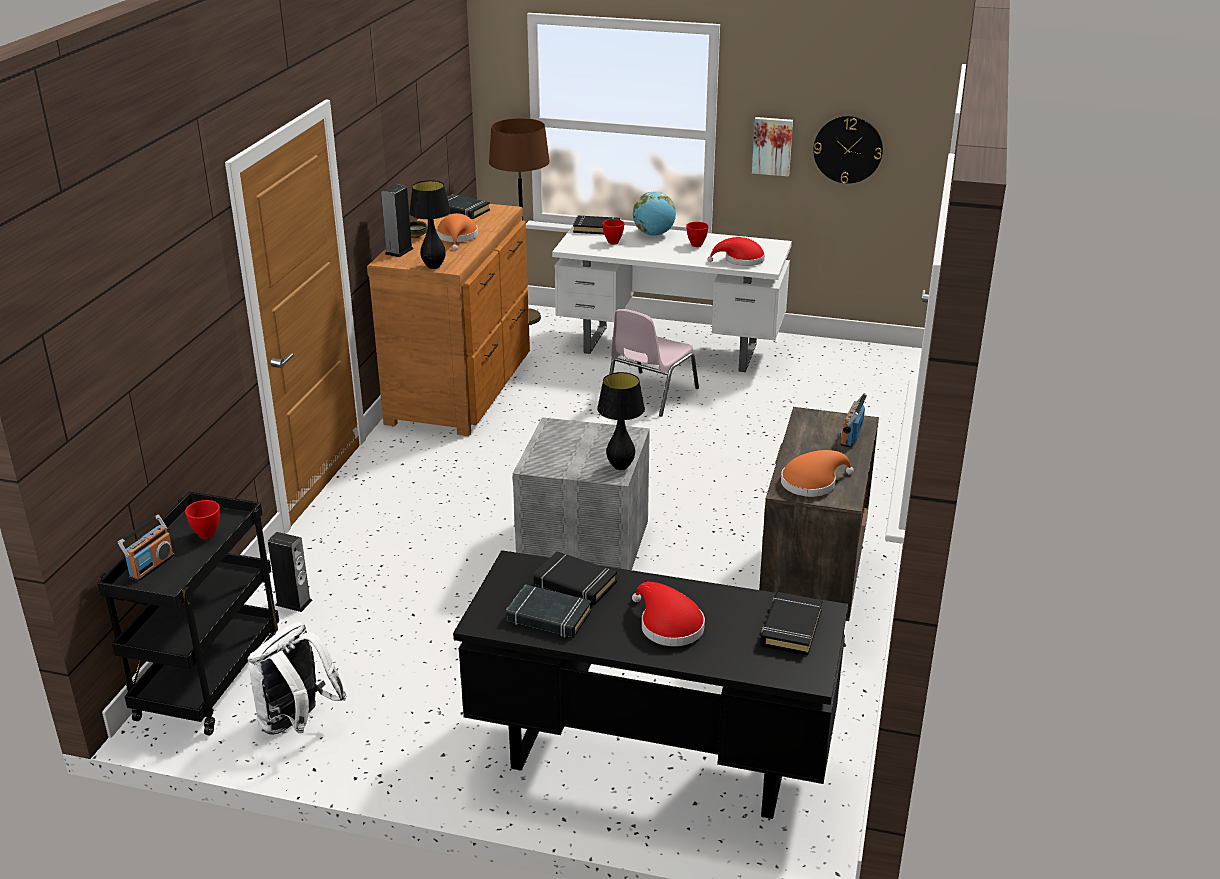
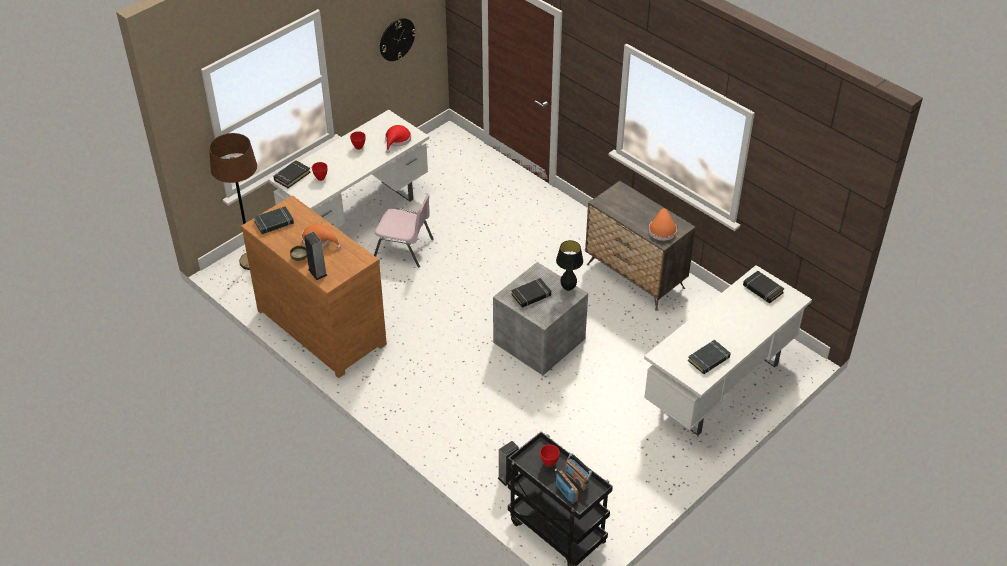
camera: 60 degrees left, 15 degrees up
(297, 723) = (616, 504): white backpack -> none
(434, 266) = (357, 265): black table lamp -> none
(574, 584) = (688, 341): black book -> black book (531, 295)
(649, 759) = (719, 387): black desk -> white desk
(650, 394) = (404, 249): pink chair -> pink chair turned 45 degrees counterclockwise
(654, 234) = (325, 157): globe -> none
(668, 625) = (738, 324): red hat -> none
(772, 146) = (358, 61): picture -> none
(851, 436) = (631, 198): radio -> radio (577, 480)

